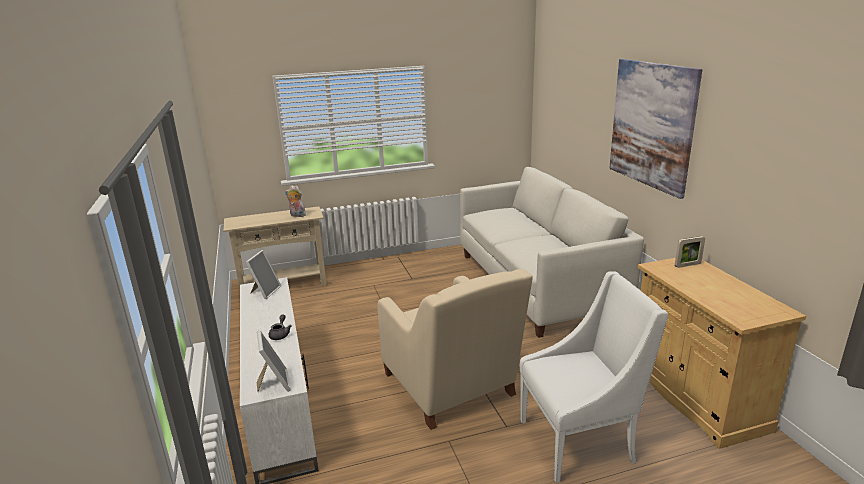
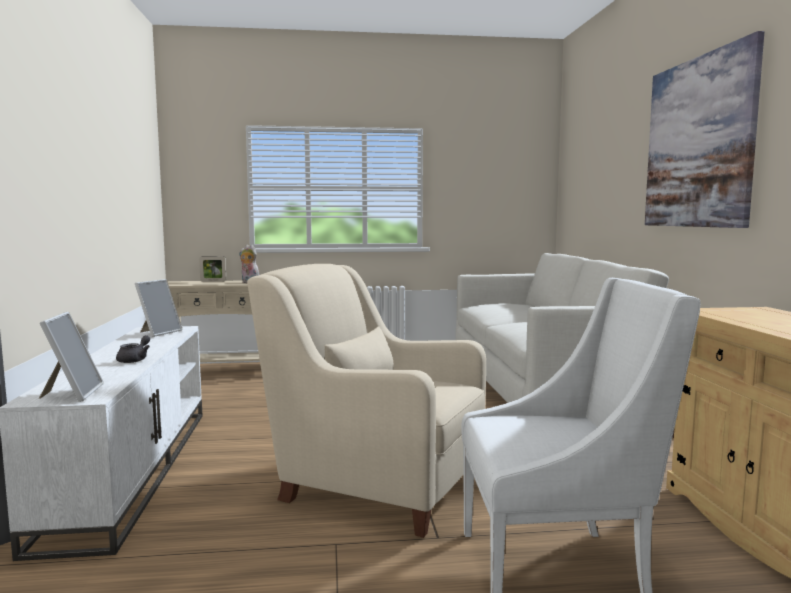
camera: 10 degrees right, 15 degrees down
(451, 387) = (375, 482): beige armchair -> beige armchair turned 135 degrees clockwise
(687, 265) = (756, 311): picture frame -> picture frame (213, 281)

